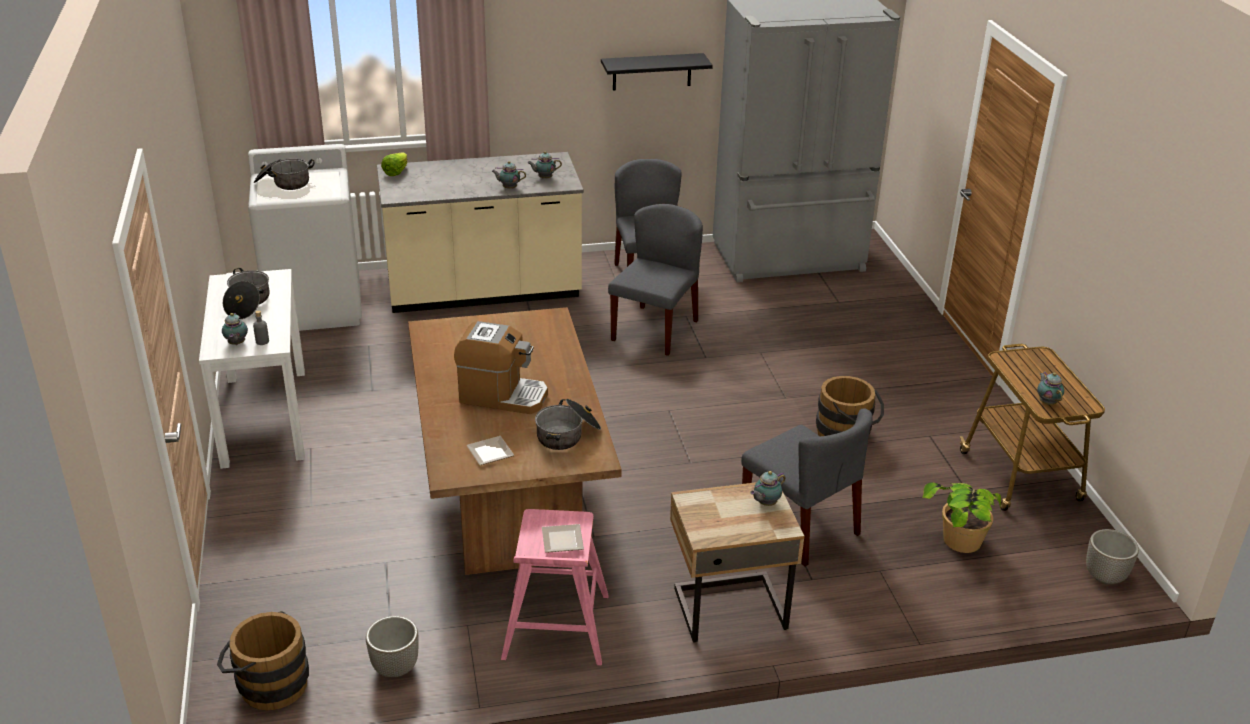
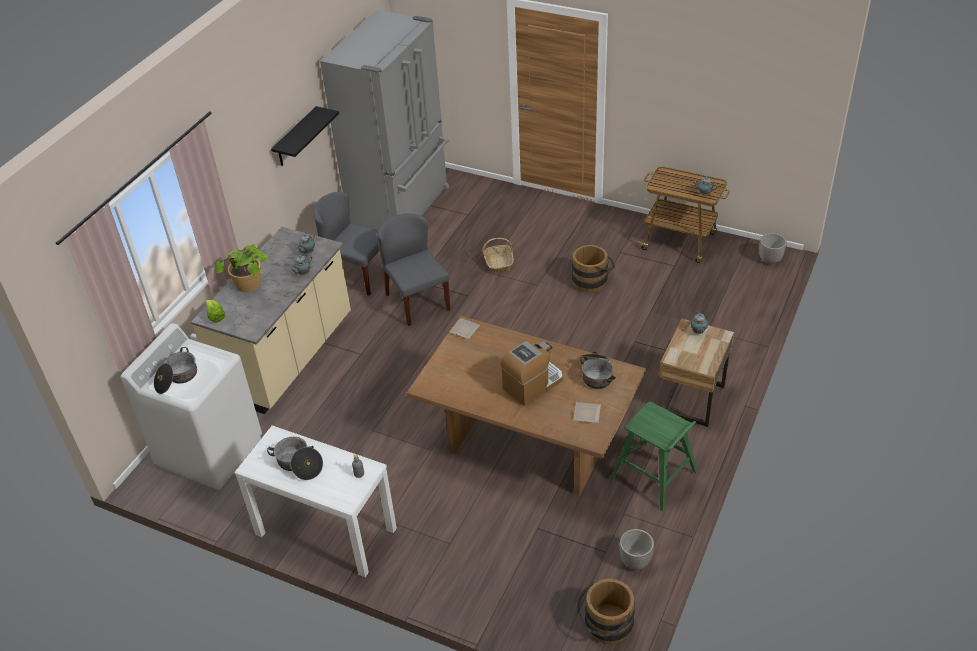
camera: 50 degrees left, 10 degrees up
(236, 344) = (349, 488): teapot -> none
(555, 627) = (654, 476): pink stool -> green stool
(561, 540) = (664, 424): plate -> plate (463, 330)
(787, 355) = (499, 262): none -> basket
(800, 526) = (651, 339): grey chair -> none
(957, 553) = (716, 296): potted plant -> potted plant (252, 292)

